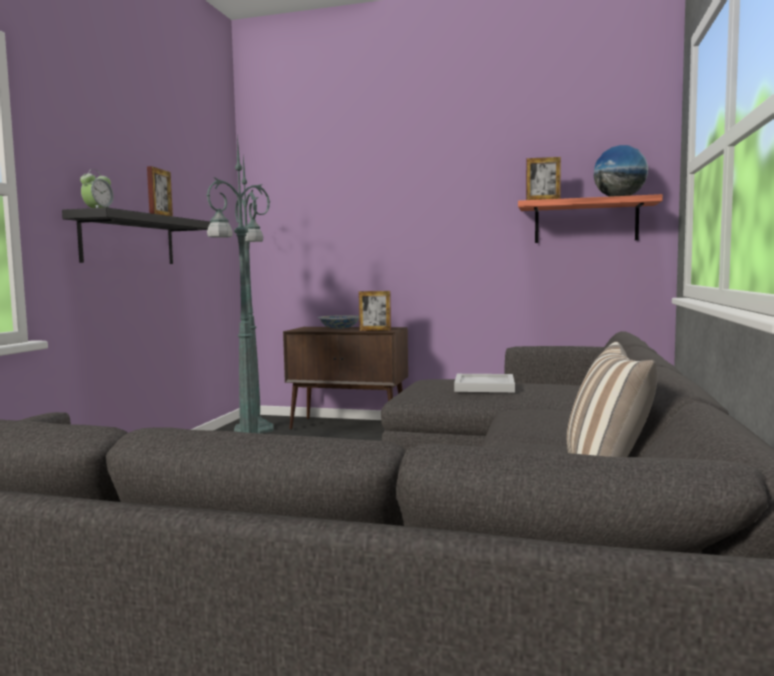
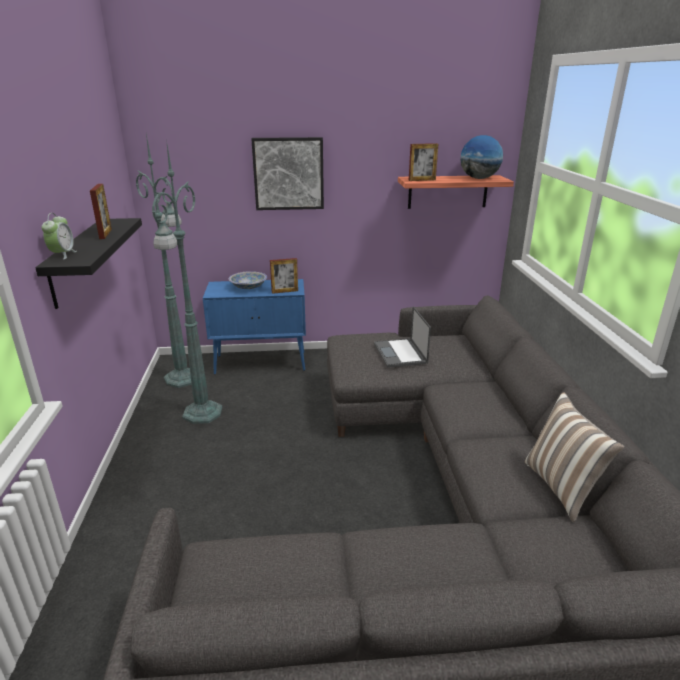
camera: 20 degrees left, 20 degrees up
(349, 426) = (261, 363): brown cabinet -> blue cabinet
(395, 206) = (288, 174): none -> picture
(485, 386) = (400, 353): white tray -> laptop

